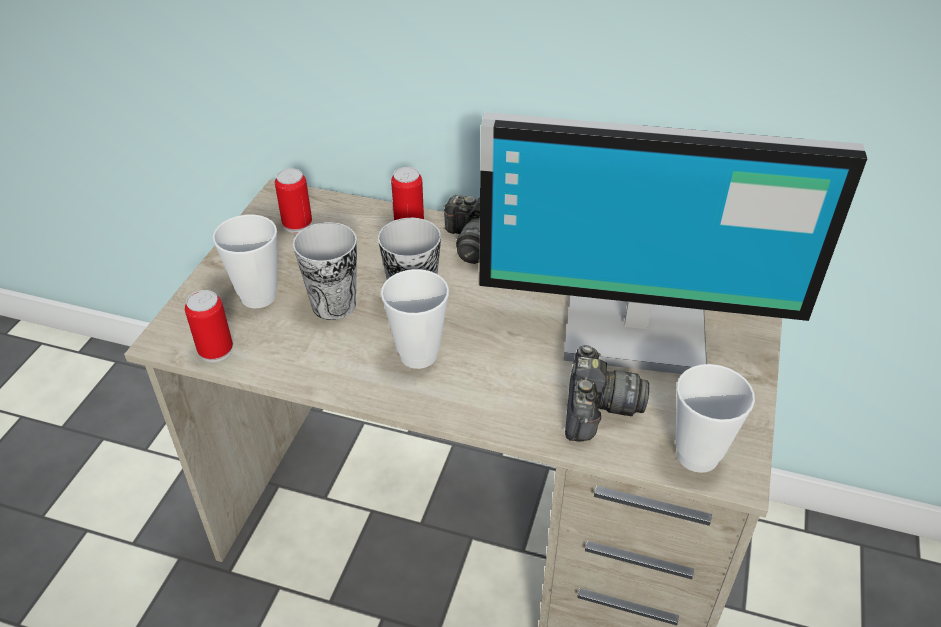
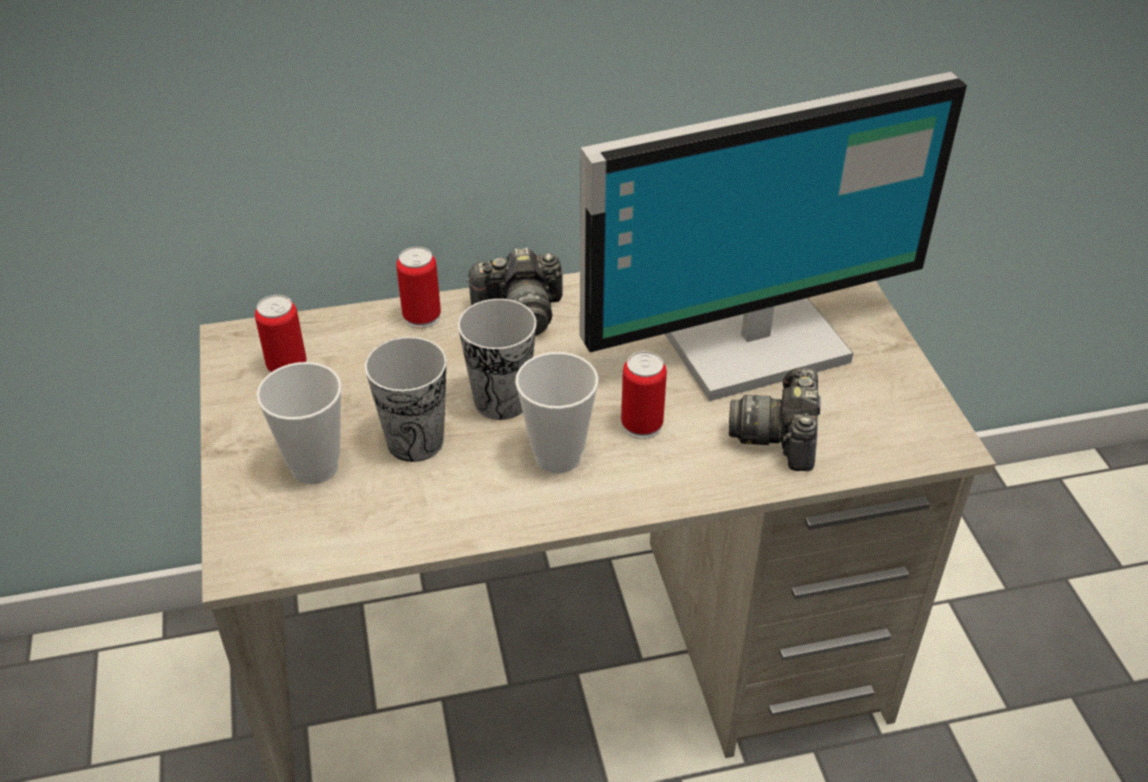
camera: 30 degrees left, 0 degrees up
(216, 350) = (319, 549): can -> can (641, 424)
(597, 409) = (780, 436): camera -> camera turned 150 degrees counterclockwise
(697, 455) = (902, 440): cup -> none

